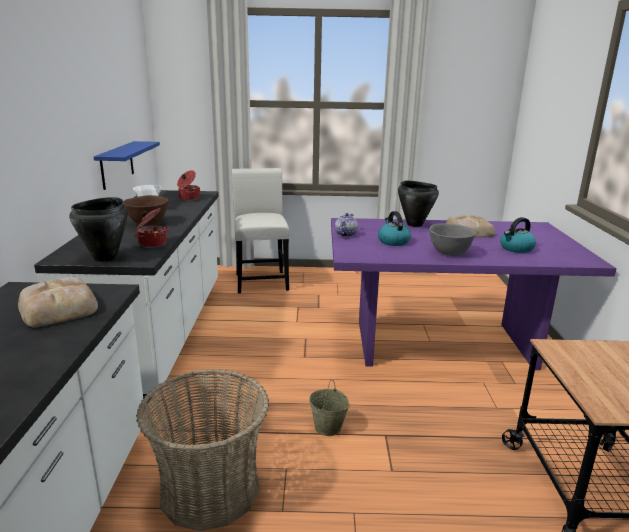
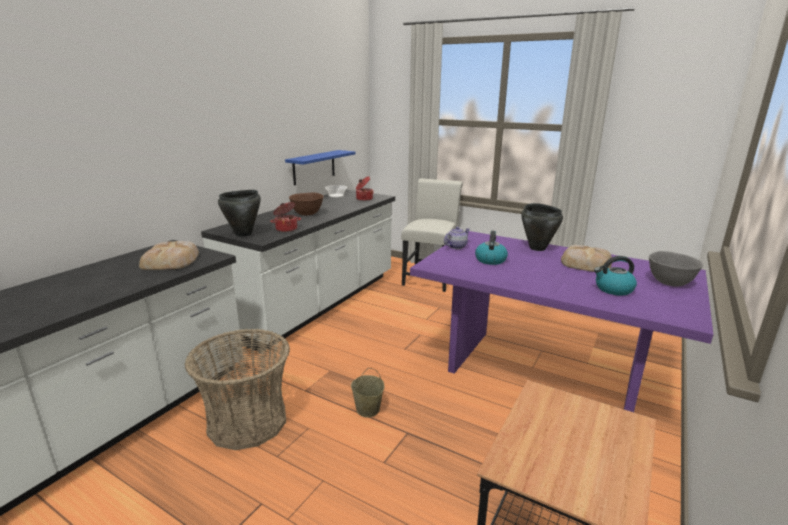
camera: 30 degrees right, 0 degrees up
(449, 253) = (530, 279): grey bowl -> grey bowl (669, 282)

